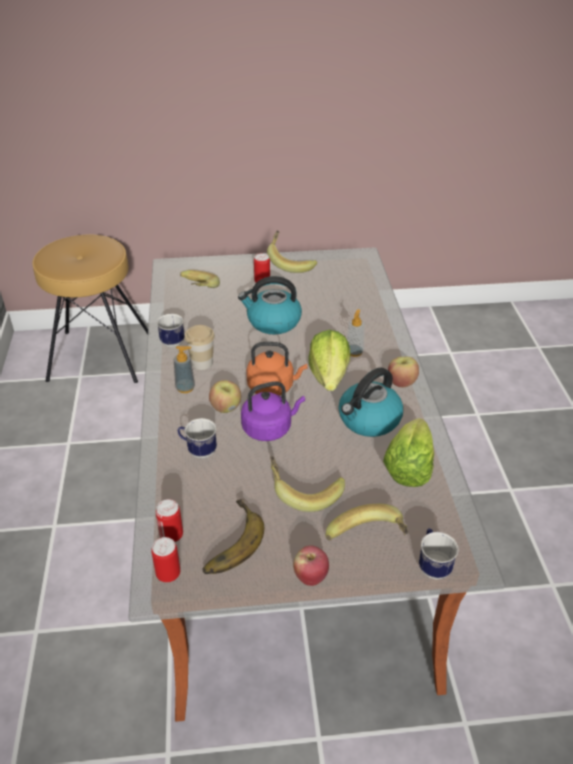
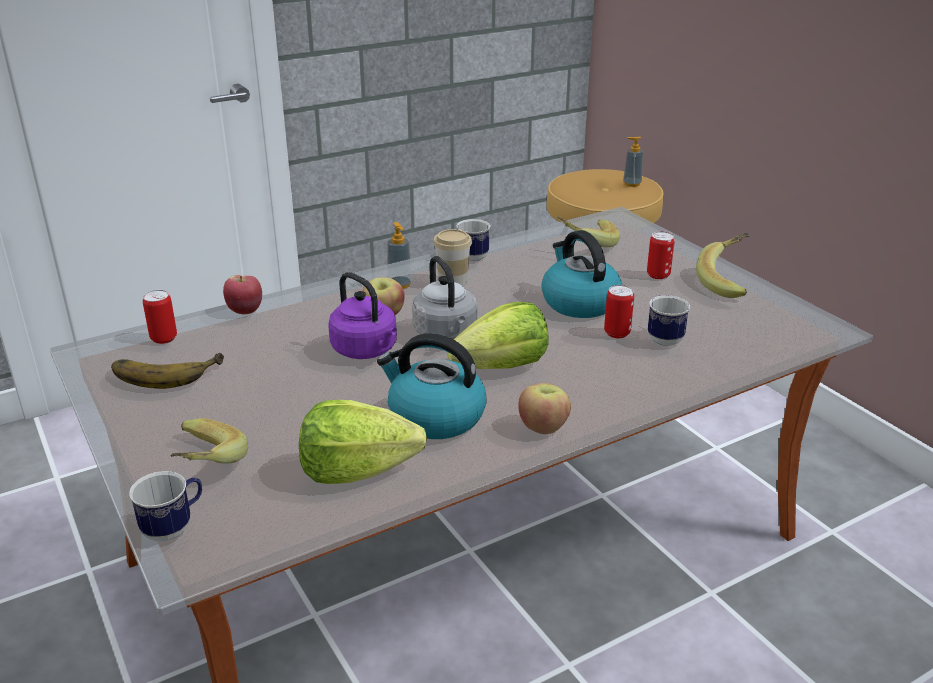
camera: 65 degrees right, 10 degrees down
(168, 574) = (109, 351): can -> can (617, 333)
(198, 451) = (299, 319): mug -> mug (663, 337)
(273, 387) = (446, 334): orange kettle -> grey kettle
(304, 491) = (267, 400): banana -> none
(310, 577) = (128, 436): apple -> apple (245, 311)
(354, 352) = (576, 374): soap dispenser -> soap dispenser (632, 184)

